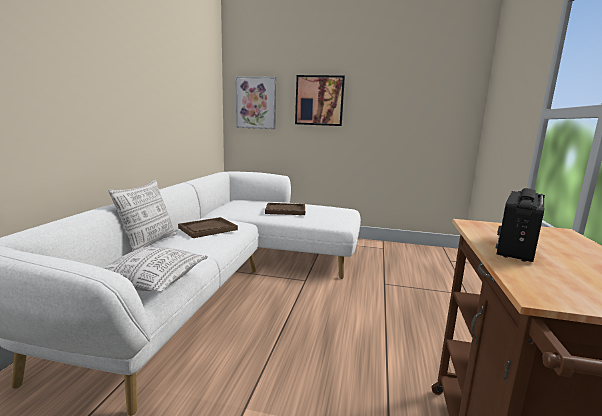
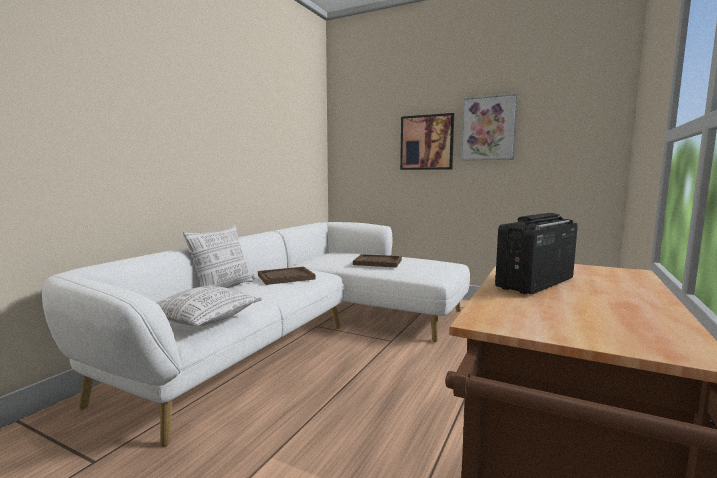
camera: 15 degrees right, 5 degrees down
(256, 103) = (360, 149): picture -> picture (488, 128)

